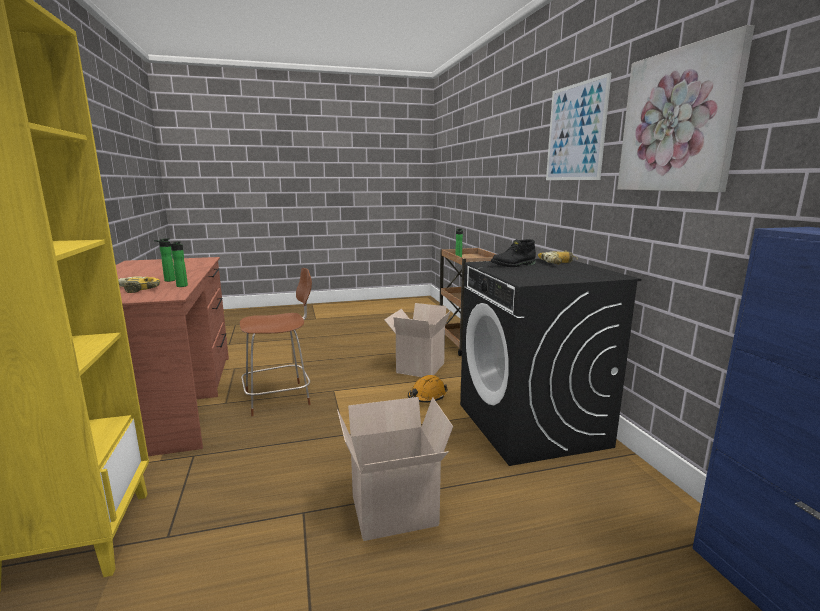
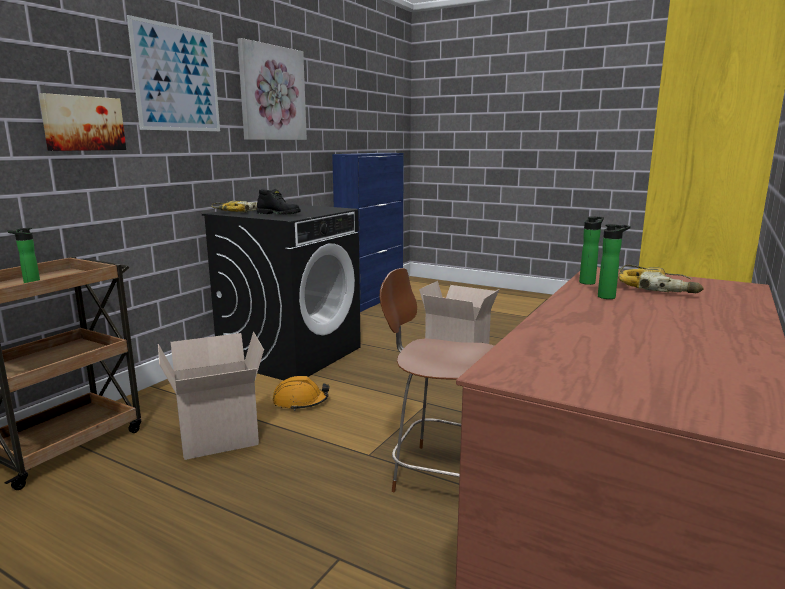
camera: 135 degrees left, 0 degrees up
(525, 177) = (83, 123): none -> picture

